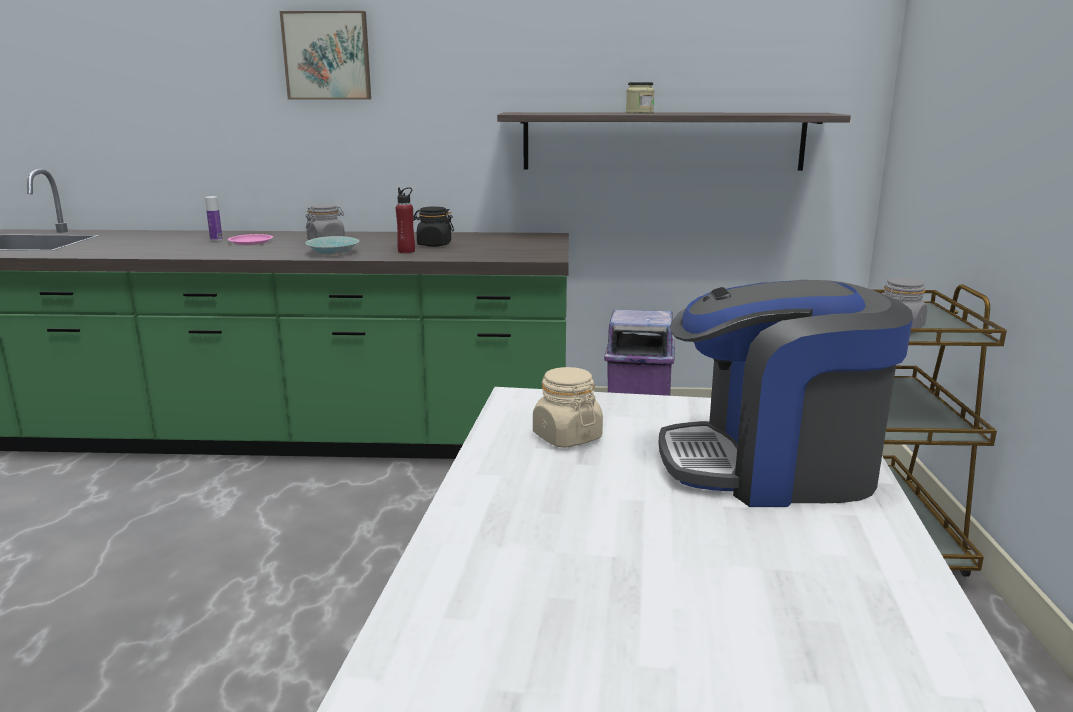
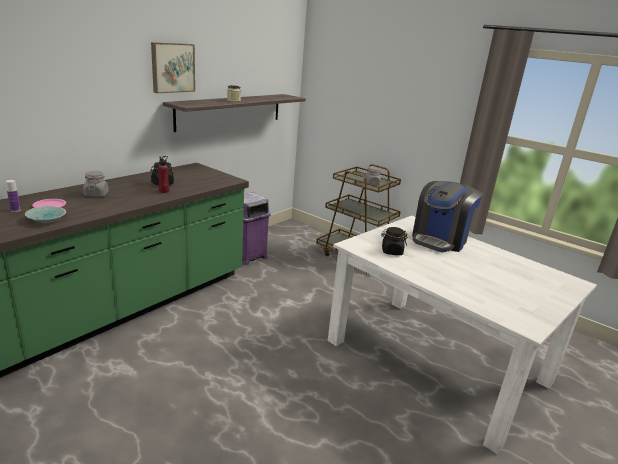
camera: 55 degrees left, 5 degrees up
(327, 56) = (58, 71): picture -> picture (172, 67)
(335, 253) = (132, 201): turquoise bowl -> turquoise bowl (48, 219)
(566, 437) = (391, 251): beige jar -> black jar

